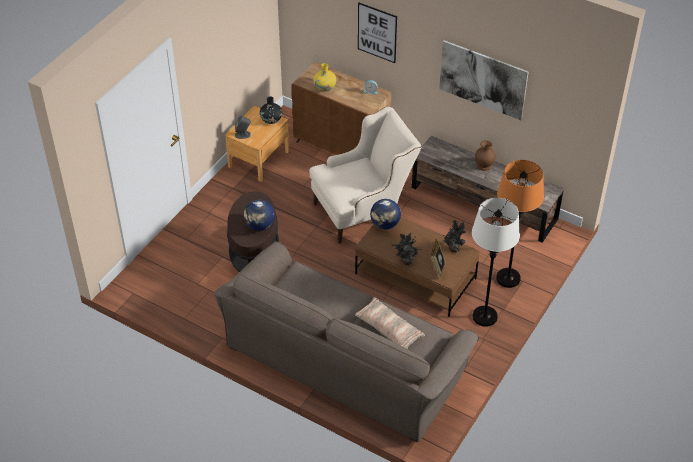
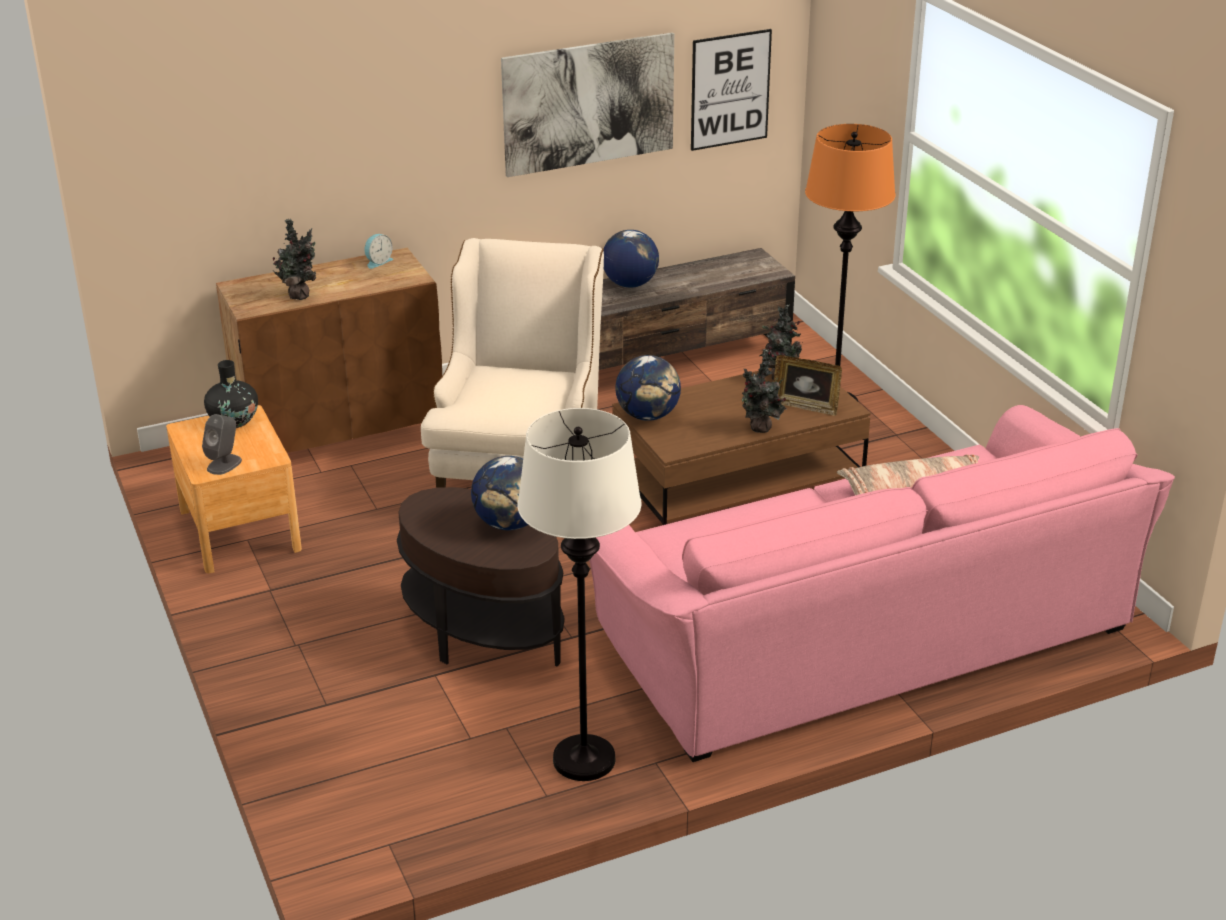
camera: 55 degrees left, 15 degrees down
(325, 87) = (299, 295): yellow vase -> potted plant
(346, 359) = (860, 630): brown sofa -> pink sofa
(377, 32) = (354, 123): picture -> picture (730, 89)
(483, 165) = (630, 284): brown vase -> globe
(484, 316) = (895, 456): white floor lamp -> white floor lamp (583, 760)

